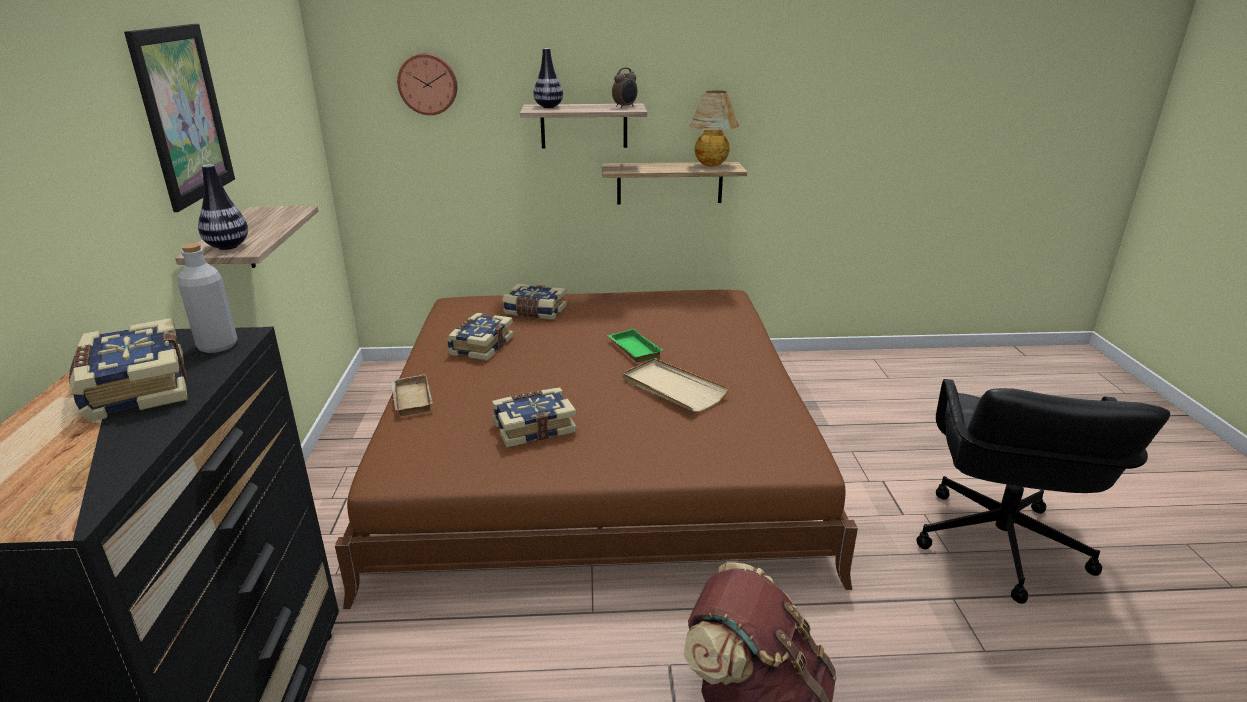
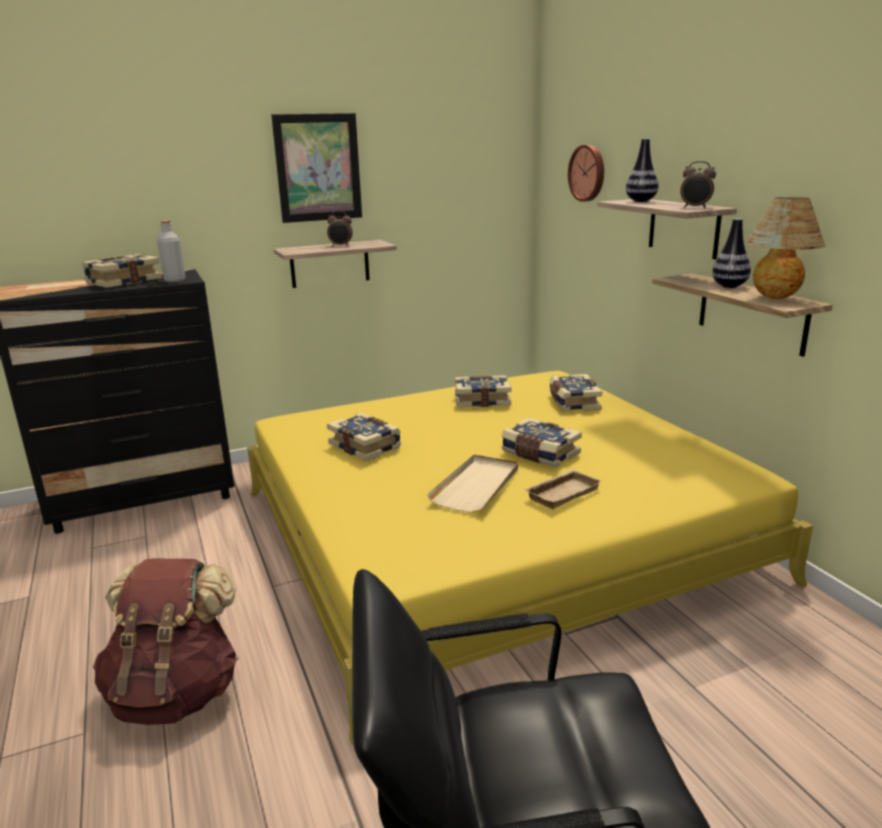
camera: 70 degrees right, 5 degrees down
(228, 246) = (296, 249): vase -> vase (729, 286)
(258, 225) = (341, 246): none -> alarm clock
(410, 399) = (381, 402): beige tray -> beige tray (562, 493)
(595, 449) = (491, 534): brown bed -> yellow bed
(632, 349) = (539, 454): green tray -> book

